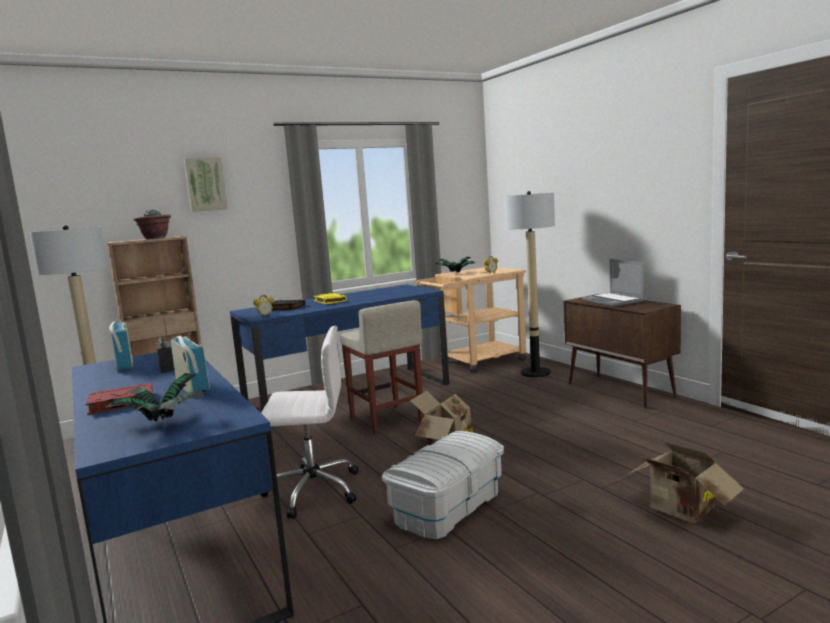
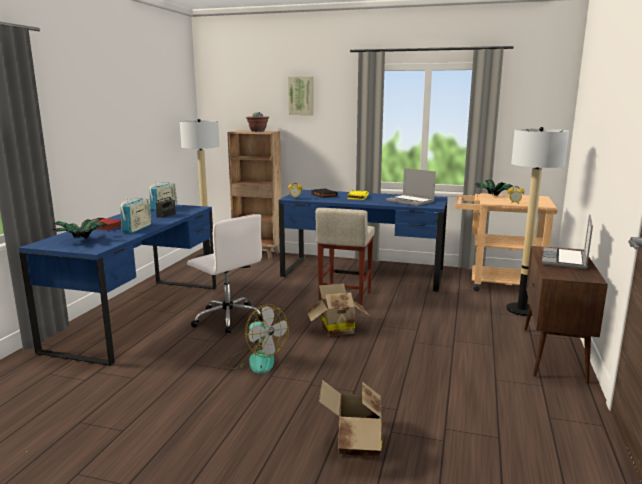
camera: 45 degrees right, 5 degrees up
(394, 293) = (411, 201): none -> laptop
(447, 507) = (256, 360): white storage box -> fan

